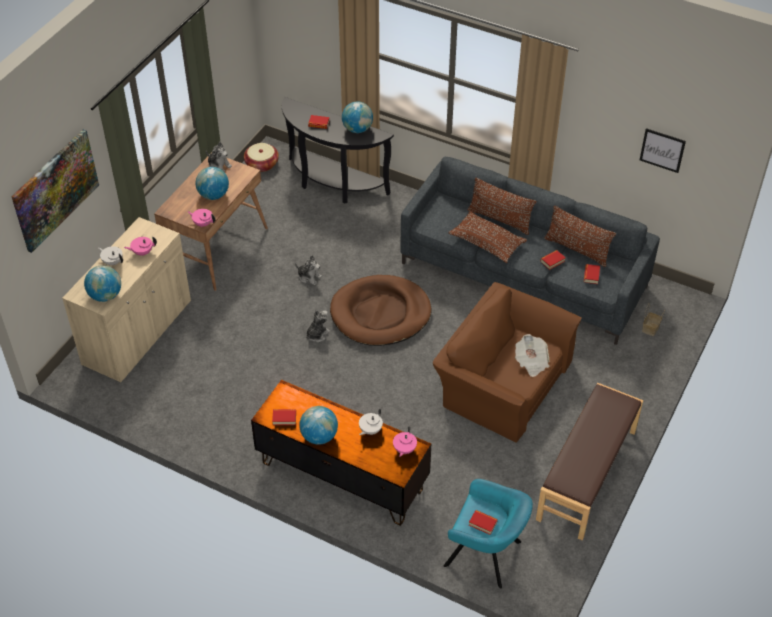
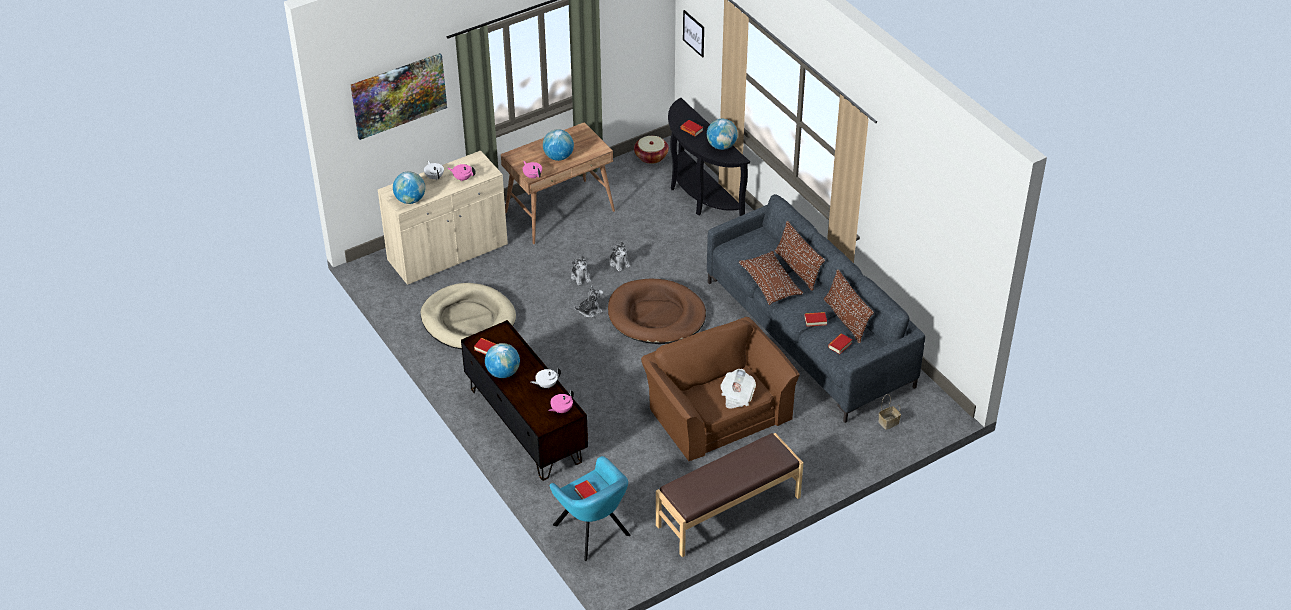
camera: 30 degrees right, 5 degrees down
(208, 393) = (468, 320): none -> beige dog bed
(219, 165) = (581, 135): plush toy -> plush toy (580, 277)
(662, 150) = (938, 246): picture -> picture (693, 33)

